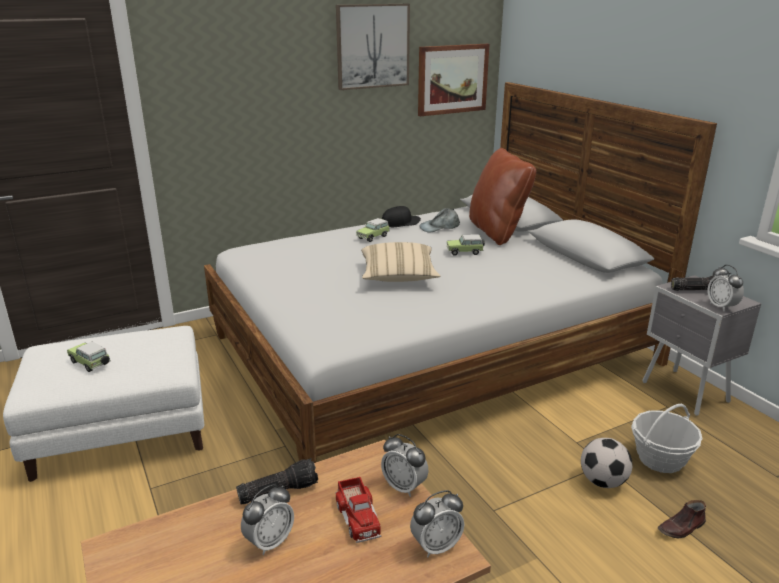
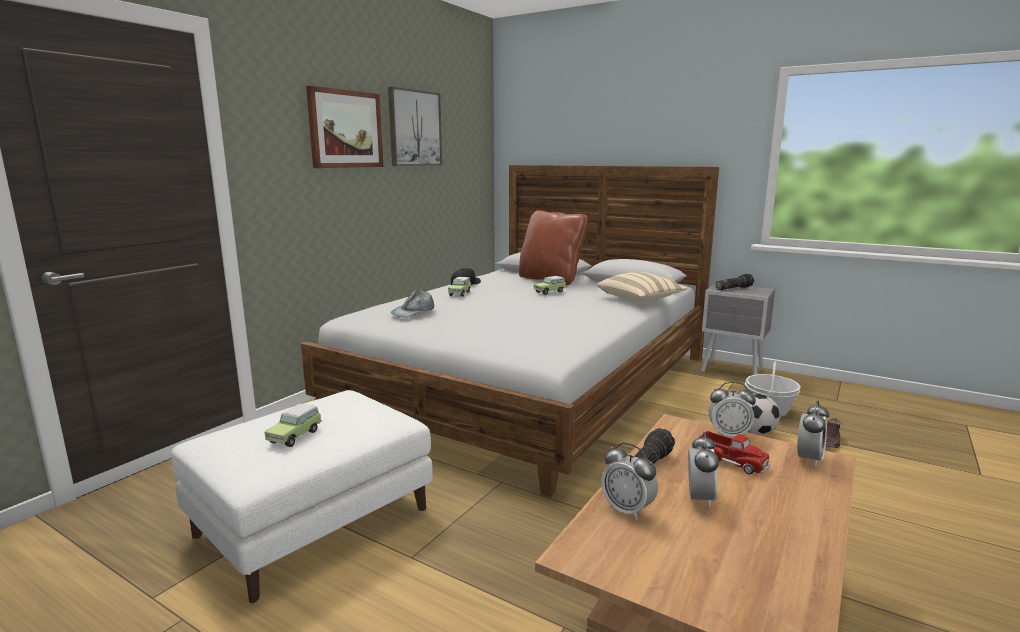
camera: 30 degrees left, 10 degrees down
(91, 364) = (296, 436): toy car -> toy car turned 75 degrees counterclockwise
(398, 277) = (526, 312): beige pillow -> beige pillow (640, 300)
(440, 227) = (502, 282): grey cap -> grey cap (414, 311)
(452, 79) = (467, 163): picture -> picture (345, 129)
(721, 306) = (759, 293): alarm clock -> alarm clock (627, 510)

